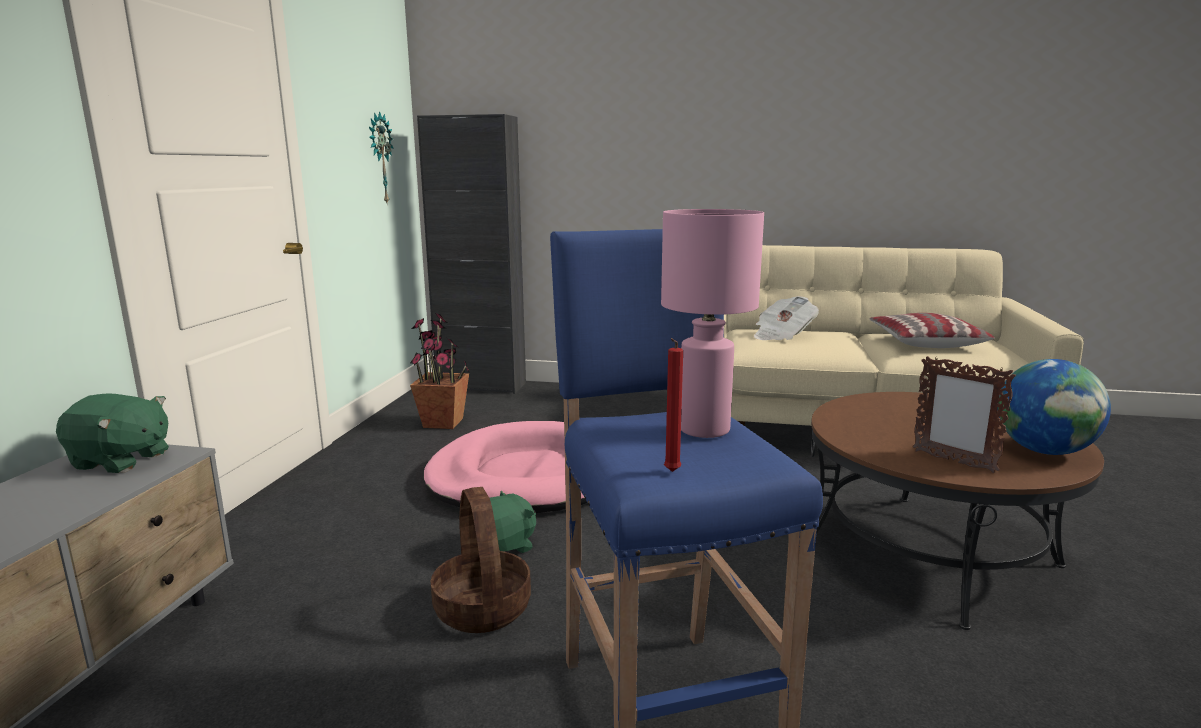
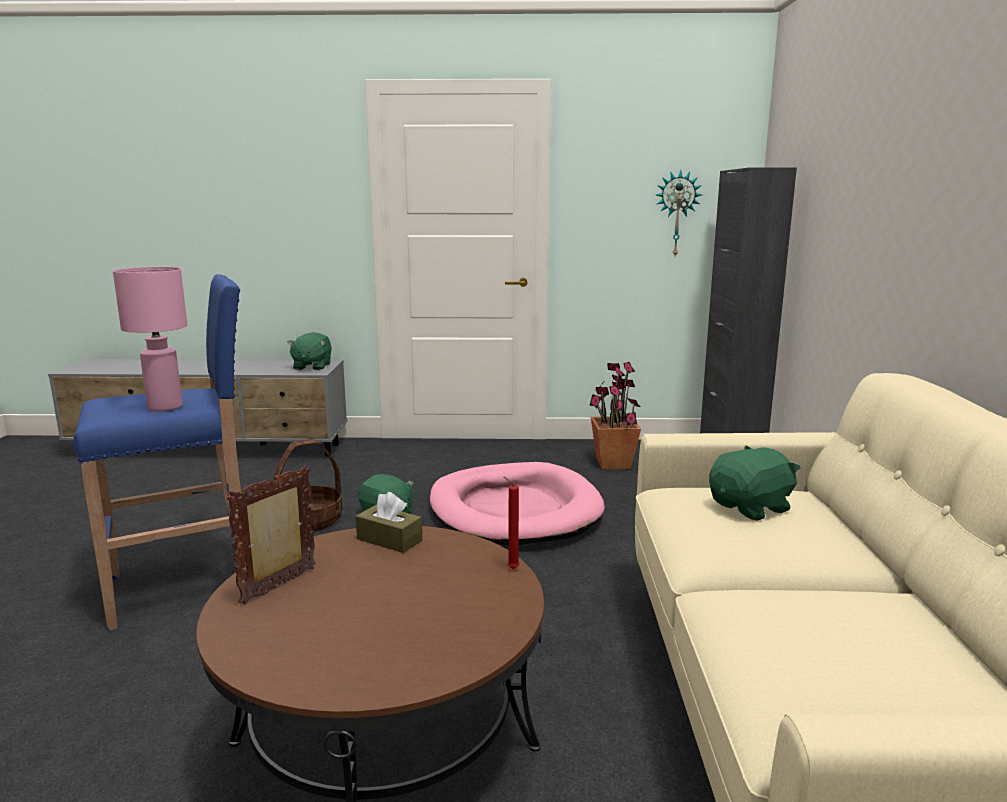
camera: 80 degrees right, 0 degrees up
(671, 472) = (104, 403): red candle -> red candle (511, 568)
(782, 336) = (751, 507): newspaper -> green plush toy
(846, 426) = (389, 540): none -> brown tissue box
(925, 342) = (837, 626): pillow -> none
(1044, 451) = (299, 654): globe -> none

